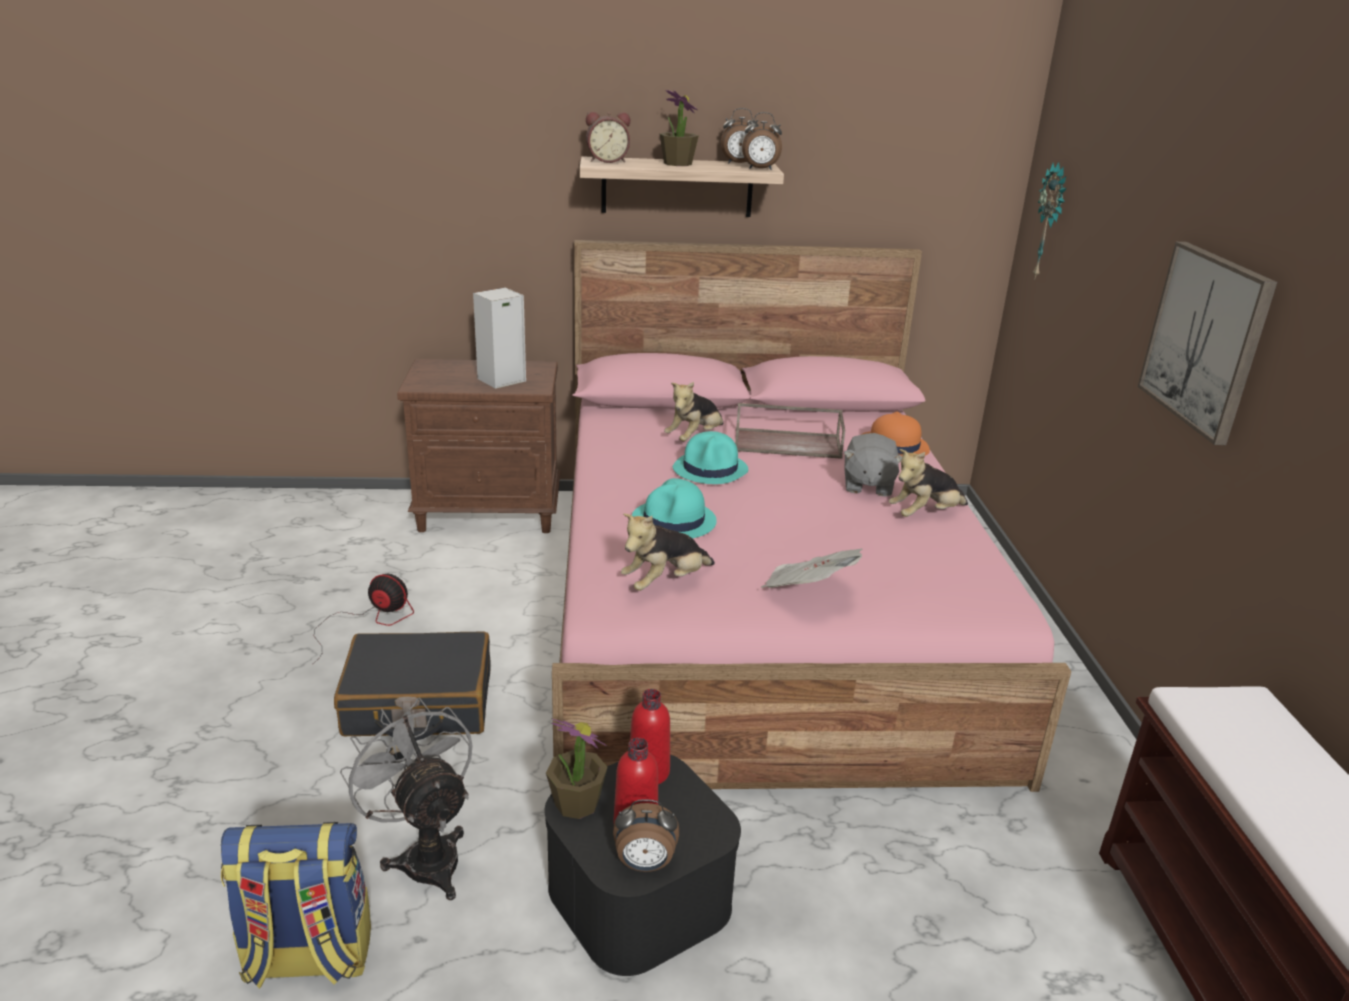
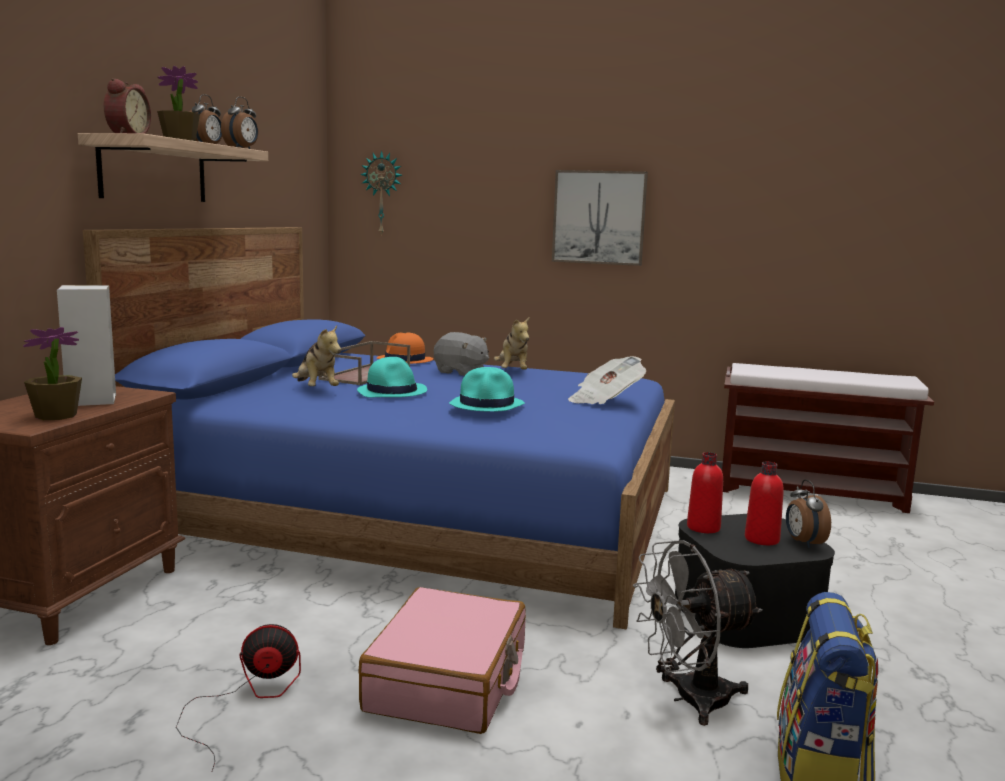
camera: 70 degrees left, 15 degrees down
(368, 622) = (247, 700): fan -> fan turned 45 degrees clockwise
(418, 703) = (448, 681): black suitcase -> pink suitcase
(576, 803) = (737, 553): potted plant -> potted plant (56, 416)
(644, 865) = (803, 542): alarm clock -> alarm clock turned 150 degrees clockwise
(665, 582) = (575, 422): plush toy -> none
(759, 609) = (418, 513): pink bed -> blue bed

